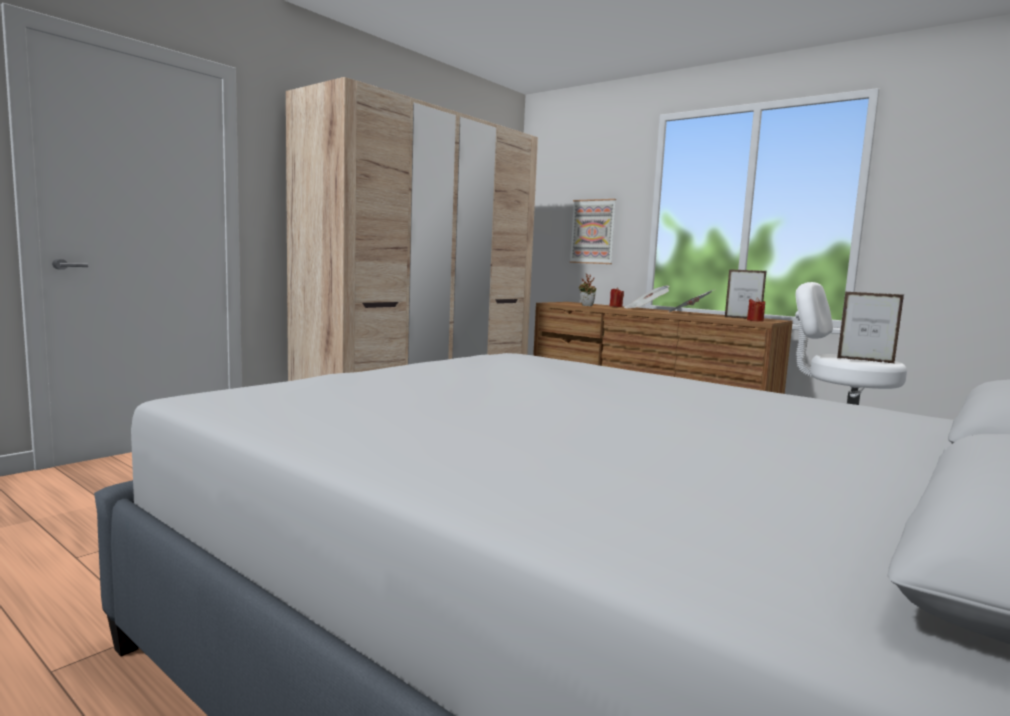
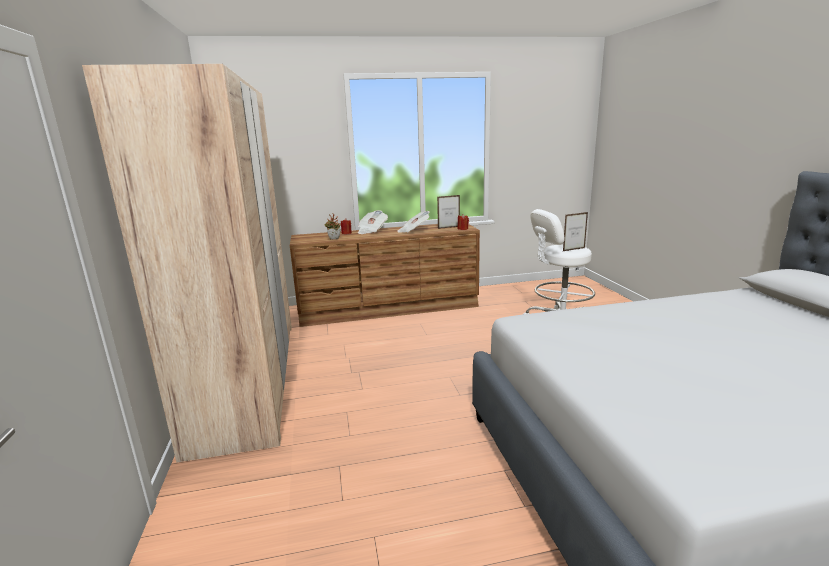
camera: 50 degrees left, 10 degrees up
(593, 231) = (296, 172): picture -> none

